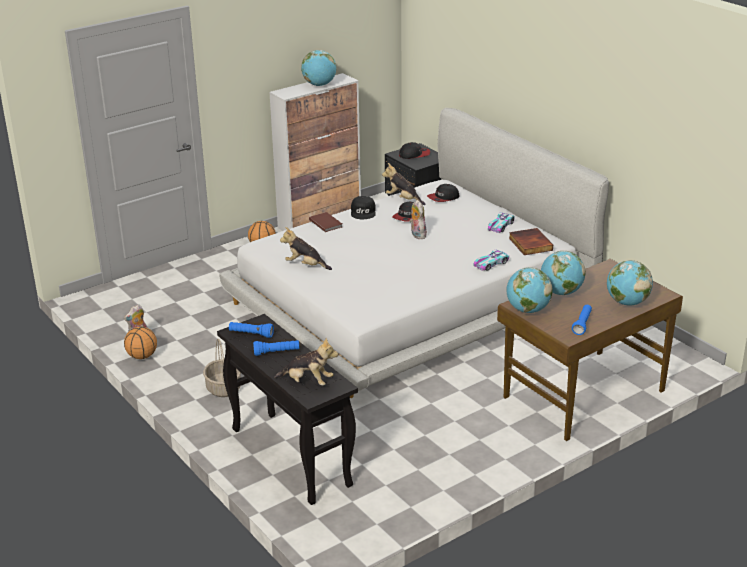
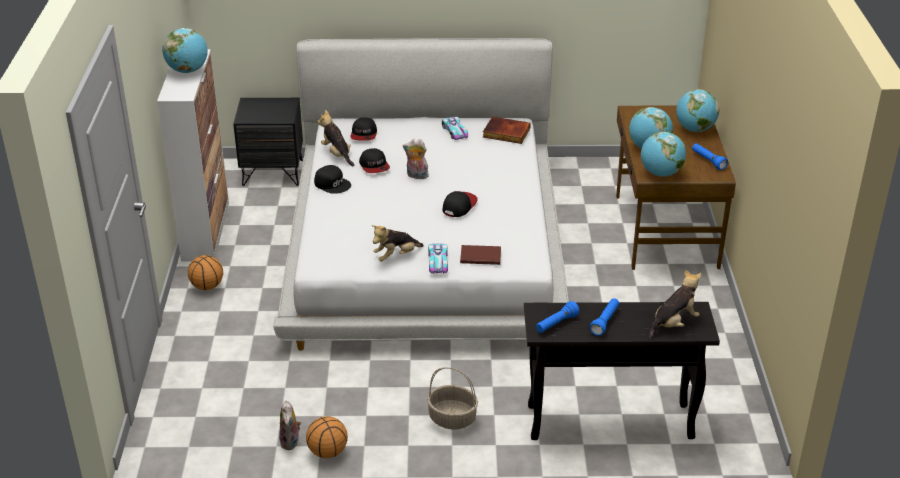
camera: 55 degrees left, 5 degrees up
(326, 223) = (326, 212): brown book -> brown book (480, 256)
(403, 199) = (337, 154): plush toy -> plush toy turned 75 degrees clockwise
(414, 154) = (261, 110): cap -> cap (459, 206)
(491, 263) = (516, 164): toy car -> toy car (438, 262)

